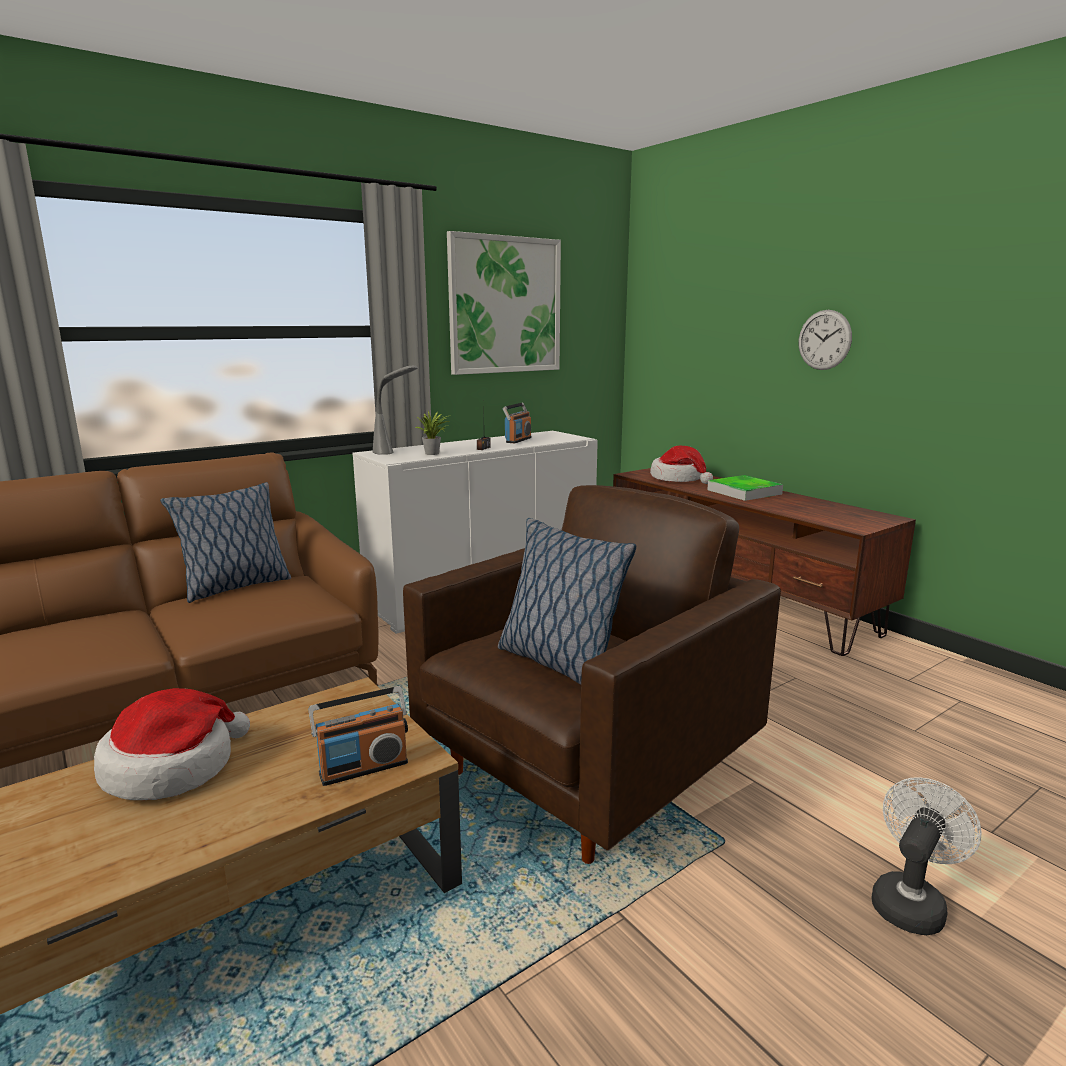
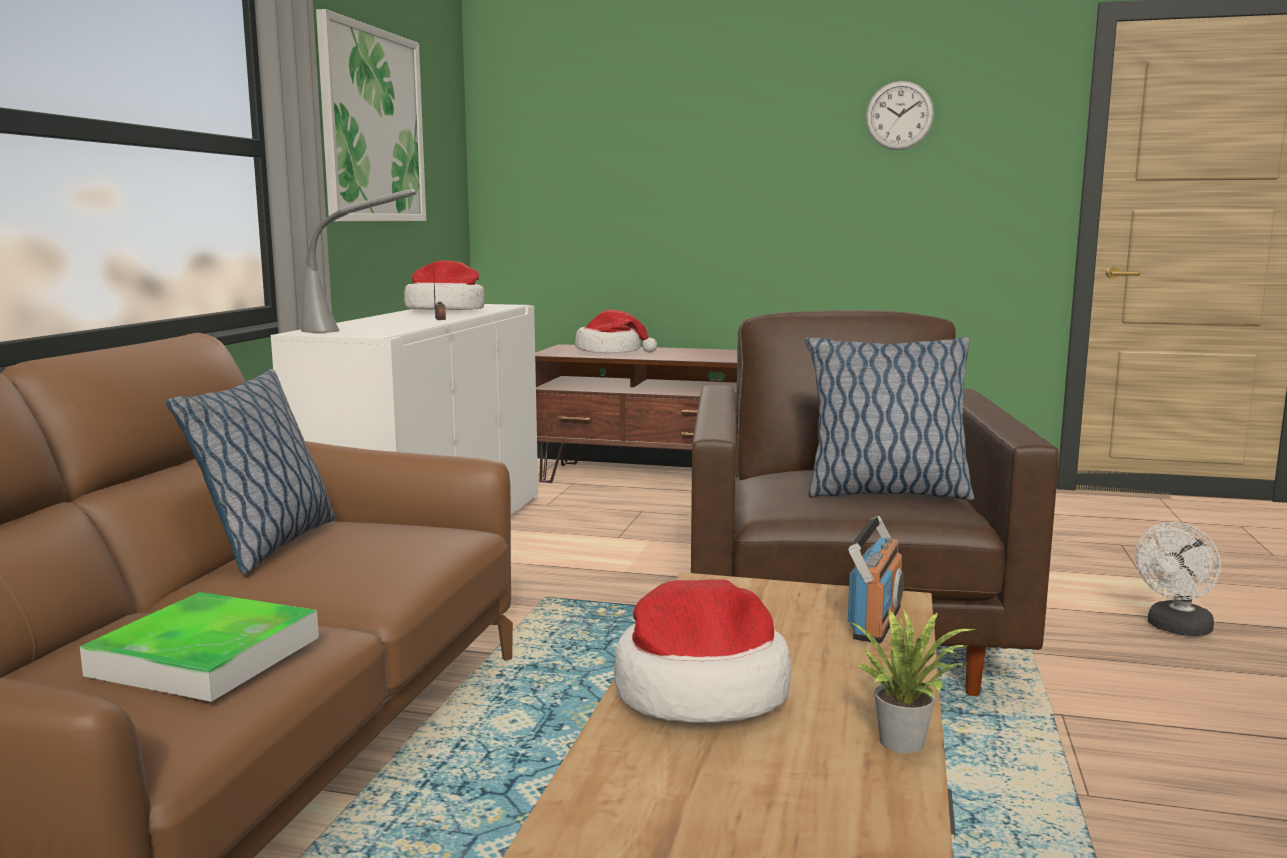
camera: 40 degrees left, 5 degrees down
(434, 453) = (399, 326): potted plant -> potted plant (906, 740)
(518, 440) = (446, 311): radio -> hat
(744, 492) = (705, 353): tray -> tray (206, 656)
(824, 340) = (763, 177): wall clock -> wall clock (899, 115)
(910, 901) = (1176, 629): white fan -> white fan turned 135 degrees counterclockwise

